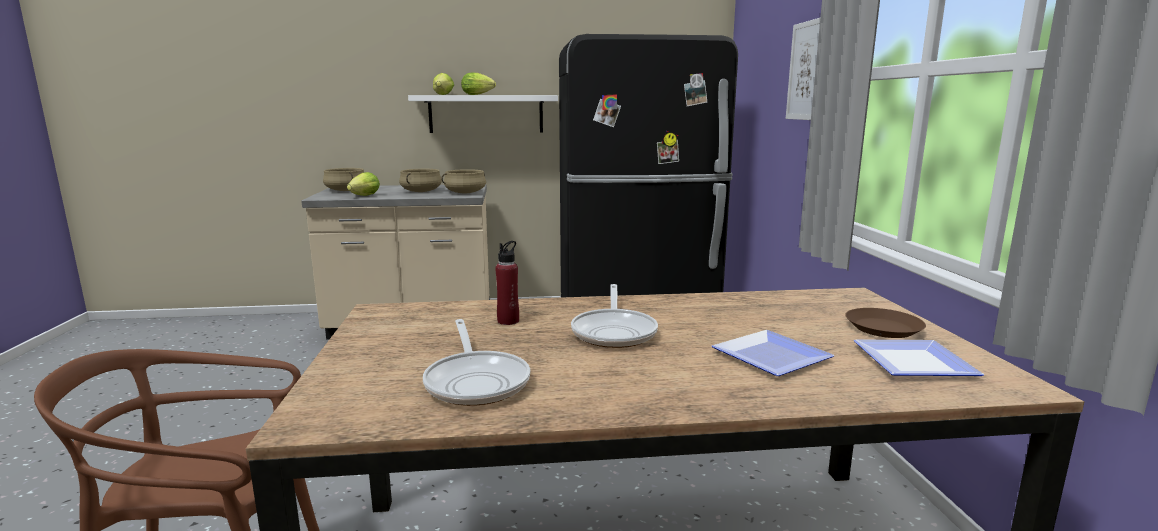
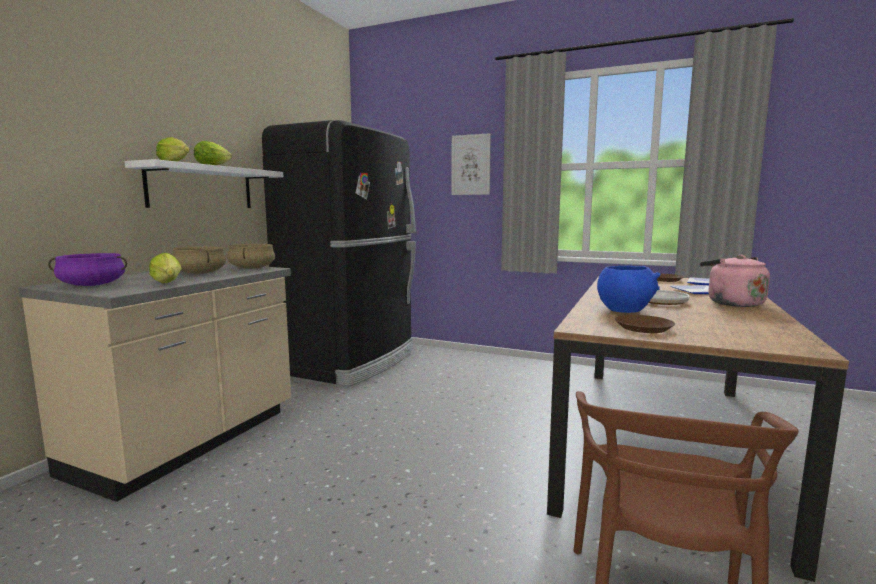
camera: 60 degrees left, 5 degrees down
(345, 190) = (92, 285): beige cooking pot -> purple cooking pot
(395, 335) = (643, 328): none -> brown plate
(476, 381) = (734, 322): frying pan -> none
(508, 321) = (625, 310): red bottle -> blue bowl
(669, 381) = (731, 303): none -> pink kettle

